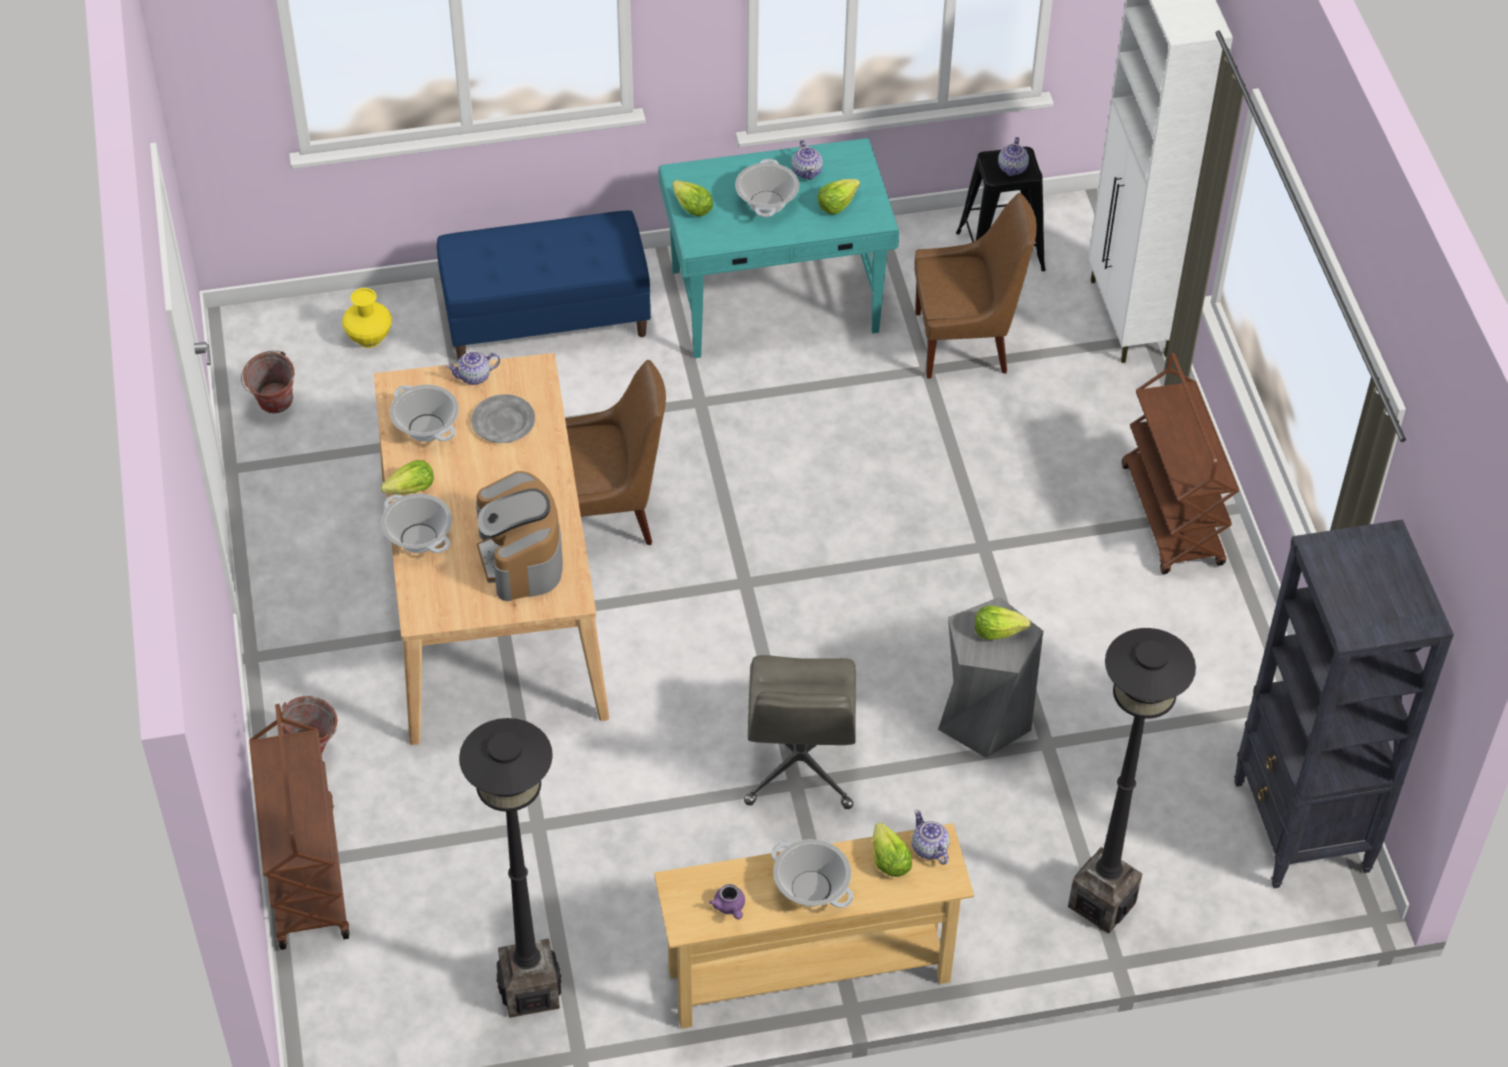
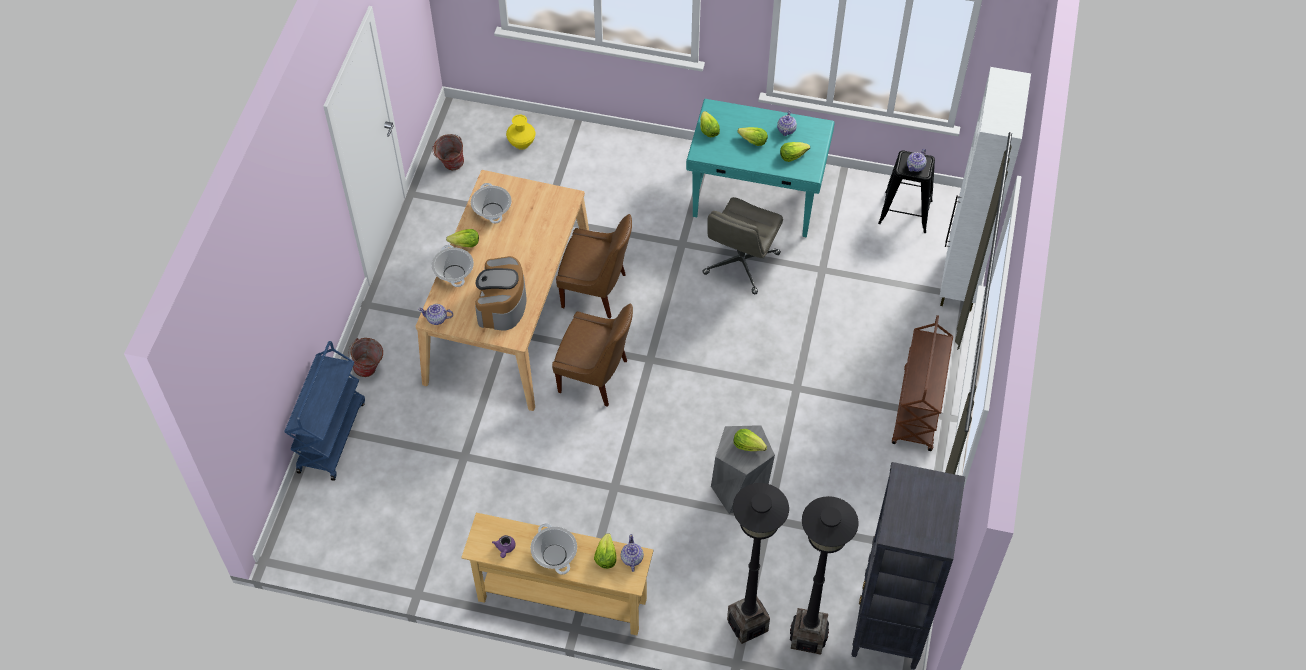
camera: 25 degrees right, 5 degrees up
(305, 873) = (331, 435): brown cart -> blue cart
(475, 376) = (534, 190): teapot -> teapot (437, 319)
(503, 422) = (535, 222): grey plate -> none
(530, 991) = (411, 547): black floor lamp -> black floor lamp (808, 637)
(547, 319) = (623, 165): blue bench -> none
(767, 202) = (753, 141): cooking pot -> lettuce
(800, 765) = (622, 477): grey office chair -> grey office chair (741, 264)
(965, 342) = (853, 261): brown chair -> brown chair (596, 377)

